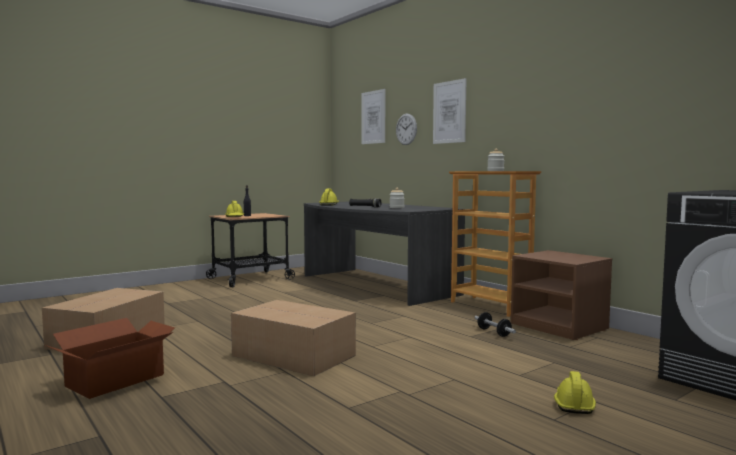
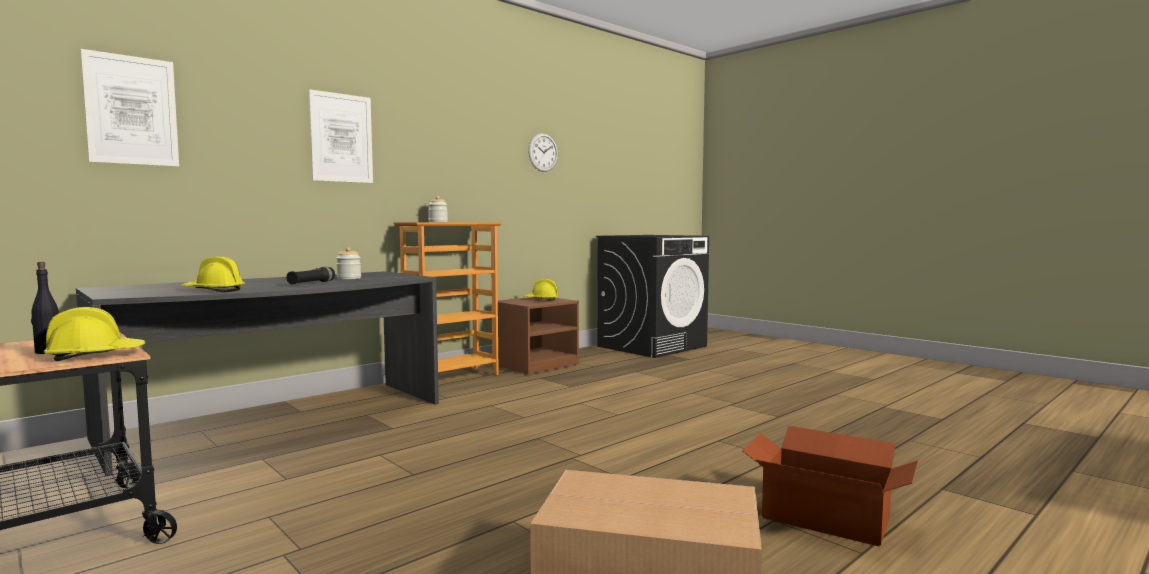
camera: 95 degrees left, 0 degrees up
(293, 355) = (665, 441): cardboard box -> none
(406, 129) = (243, 149): wall clock -> wall clock (543, 152)
(494, 332) = (557, 380): dumbbell -> none
(573, 404) = (715, 373): yellow hard hat -> yellow hard hat (541, 299)

